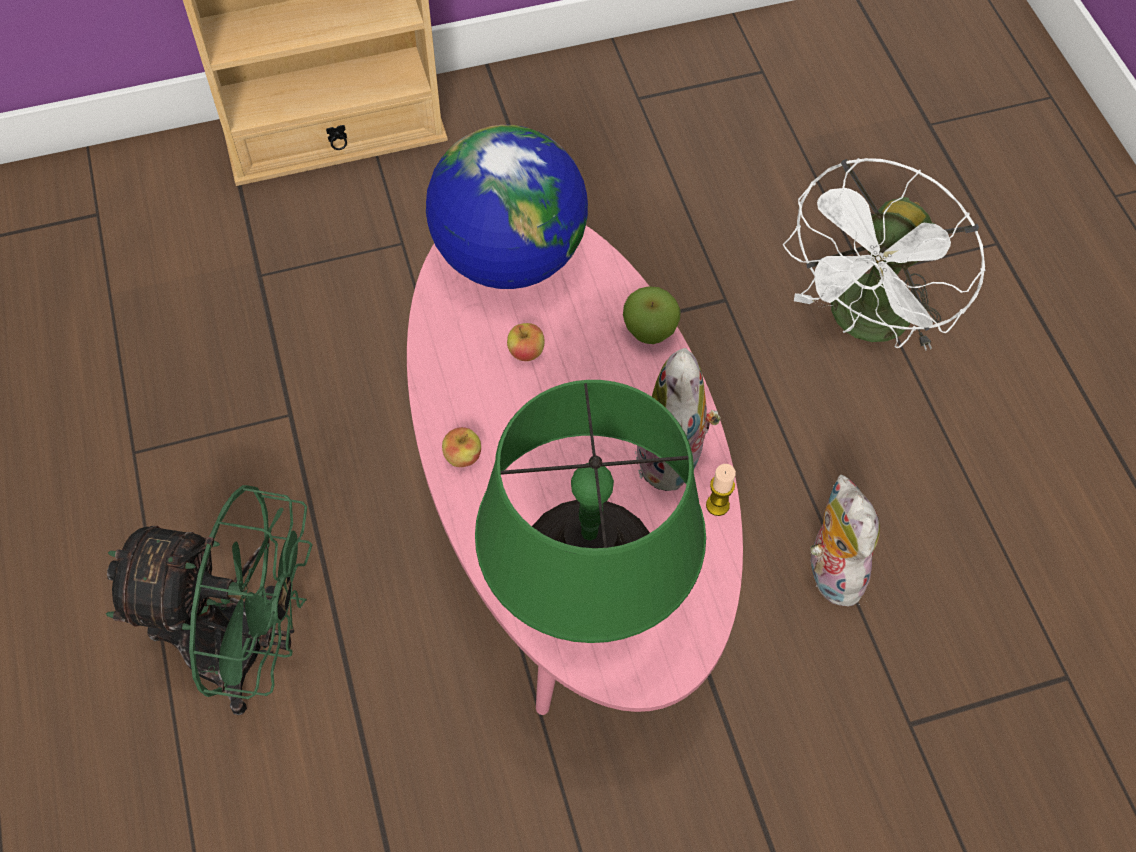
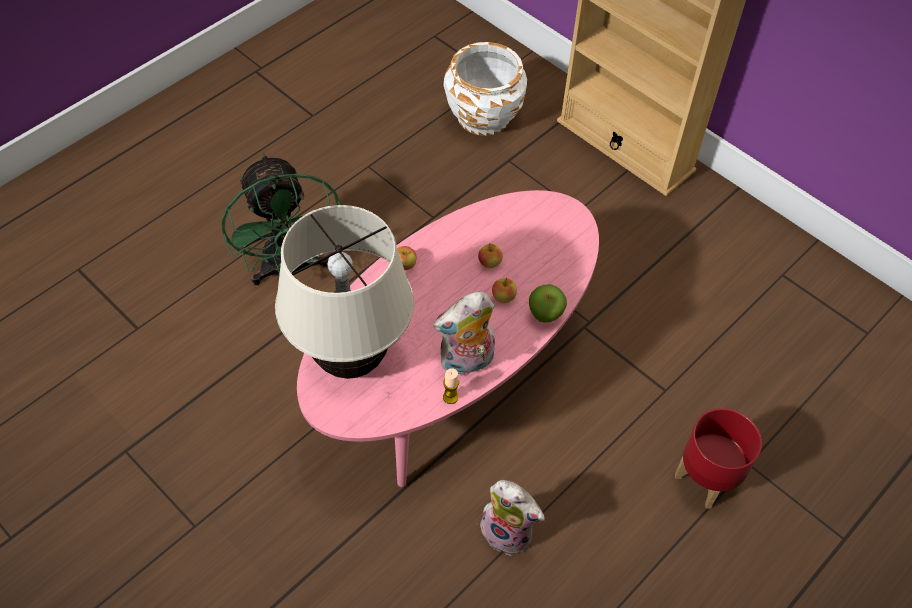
camera: 60 degrees right, 5 degrees down
(157, 264) = (483, 116): none -> white planter
(508, 257) = (547, 226): globe -> none
(587, 601) = (351, 360): green table lamp -> beige table lamp
(593, 364) = (503, 297): none -> apple
(830, 570) = (509, 532): plush toy -> plush toy turned 75 degrees clockwise
(865, 325) = (707, 480): white fan -> red planter

